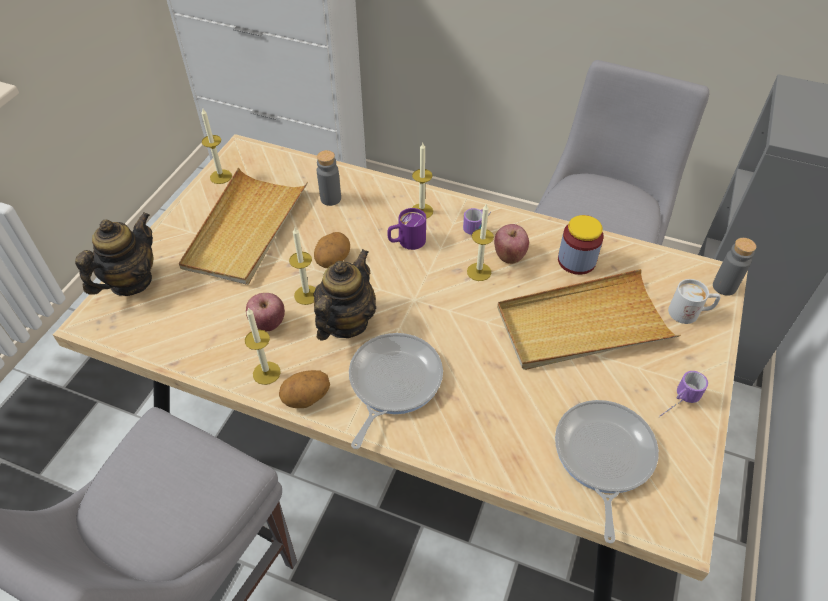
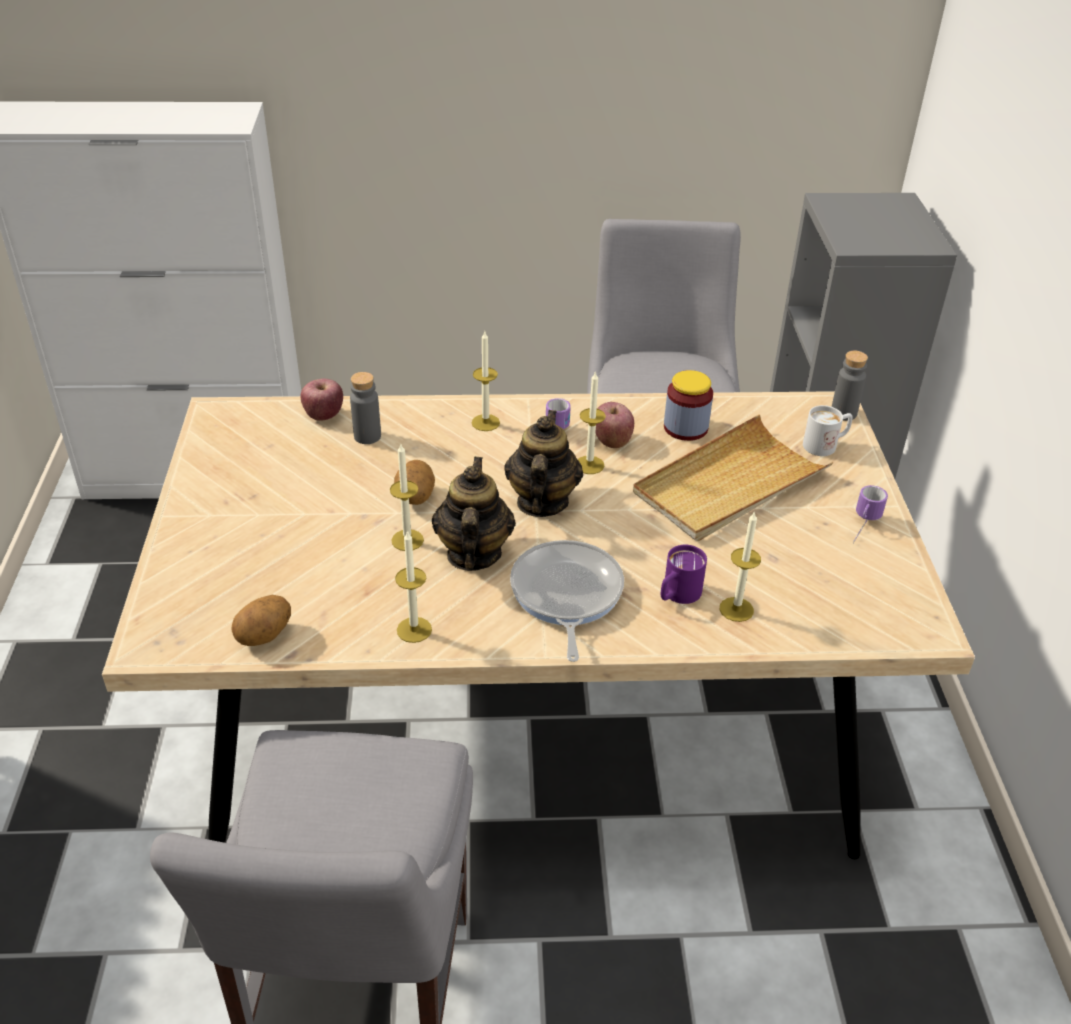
camera: 25 degrees left, 10 degrees down
(131, 281) = (169, 588): teapot -> teapot (541, 502)
(221, 176) = (207, 447): candle -> candle (736, 609)
(245, 229) = (282, 494): beige tray -> none
(268, 323) = (380, 581): apple -> apple (324, 415)
(306, 399) = (479, 640): potato -> potato (265, 636)
(406, 242) = (488, 457): purple mug -> purple mug (677, 595)
(602, 457) = (822, 594): frying pan -> none

